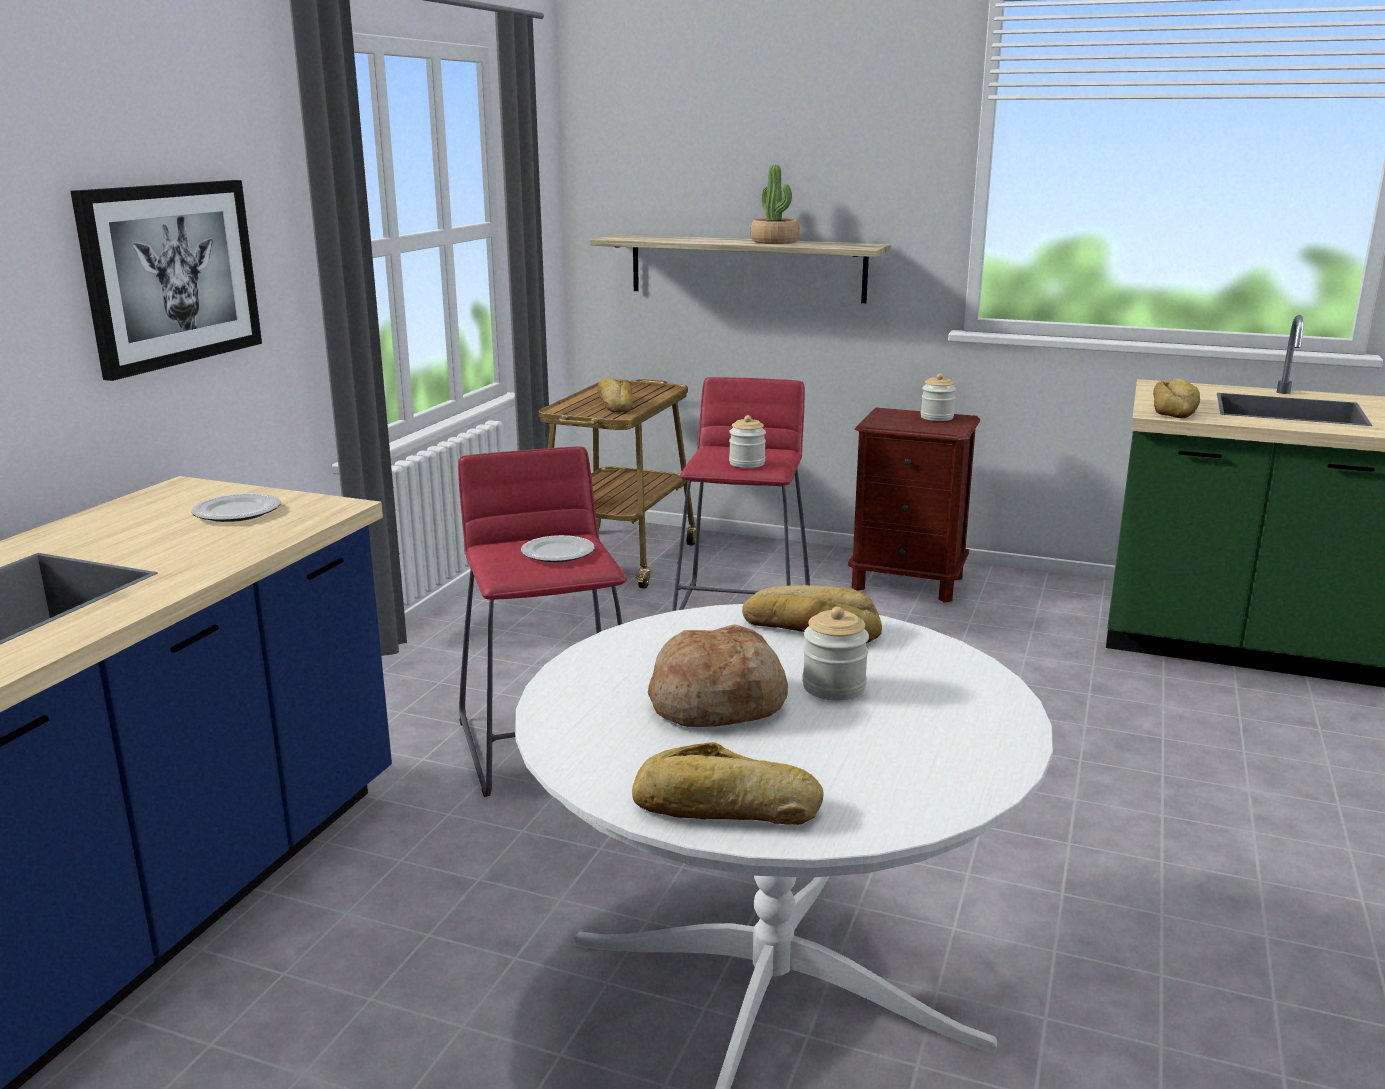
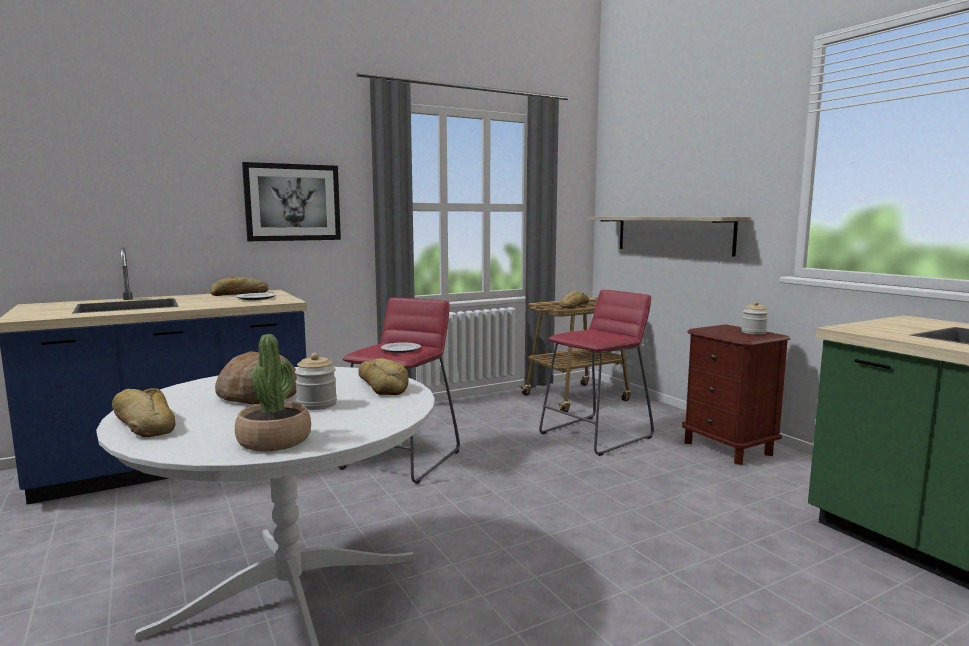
camera: 40 degrees right, 10 degrees down
(747, 463) = (588, 337): jar -> none
(775, 242) = (679, 216): potted plant -> potted plant (274, 441)
(1173, 408) = (874, 328): bread -> bread (240, 293)

